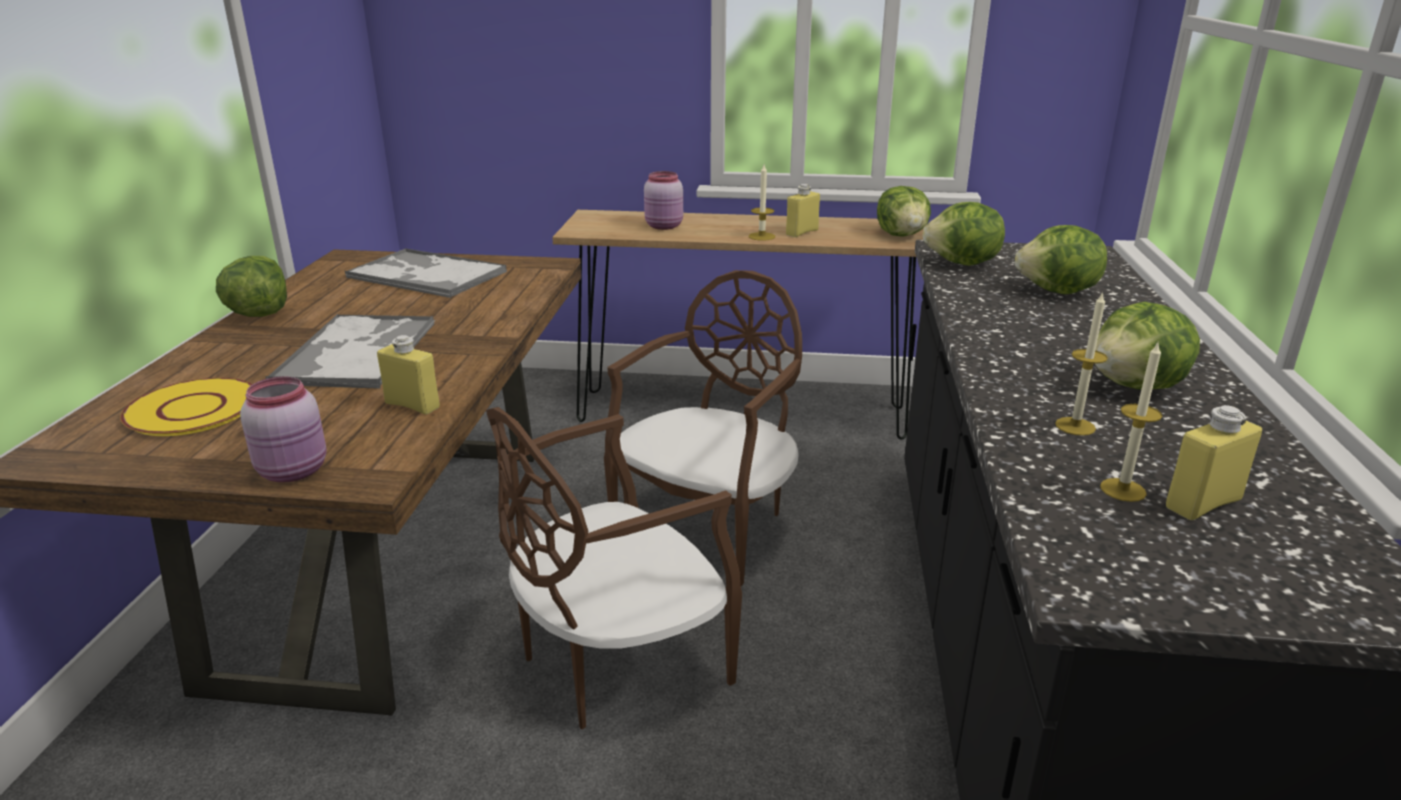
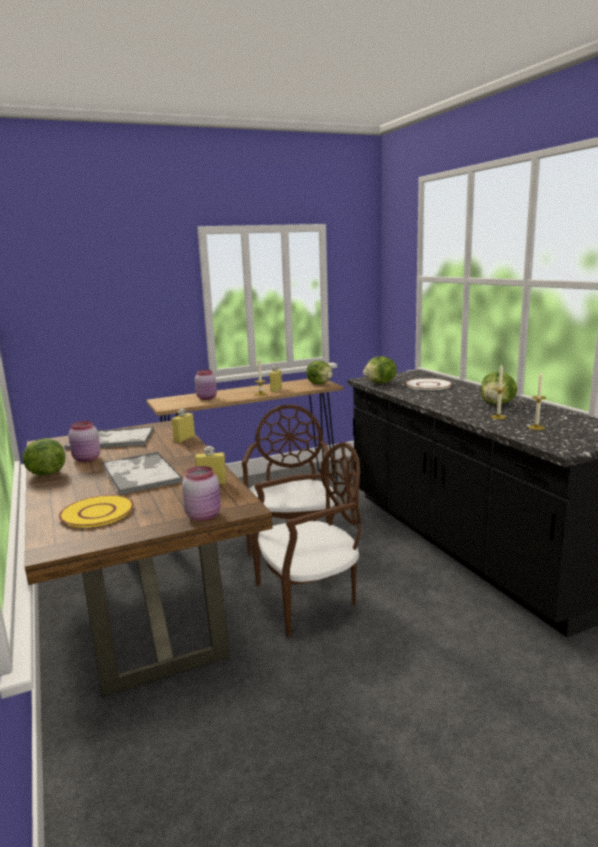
camera: 30 degrees left, 10 degrees down
(343, 303) = (87, 459): none -> pink jar
(616, 661) = (309, 599): brown chair -> brown chair turned 135 degrees counterclockwise
(1058, 292) = (428, 385): lettuce -> white plate
(1203, 504) = (560, 425): yellow bottle -> yellow bottle (184, 439)

